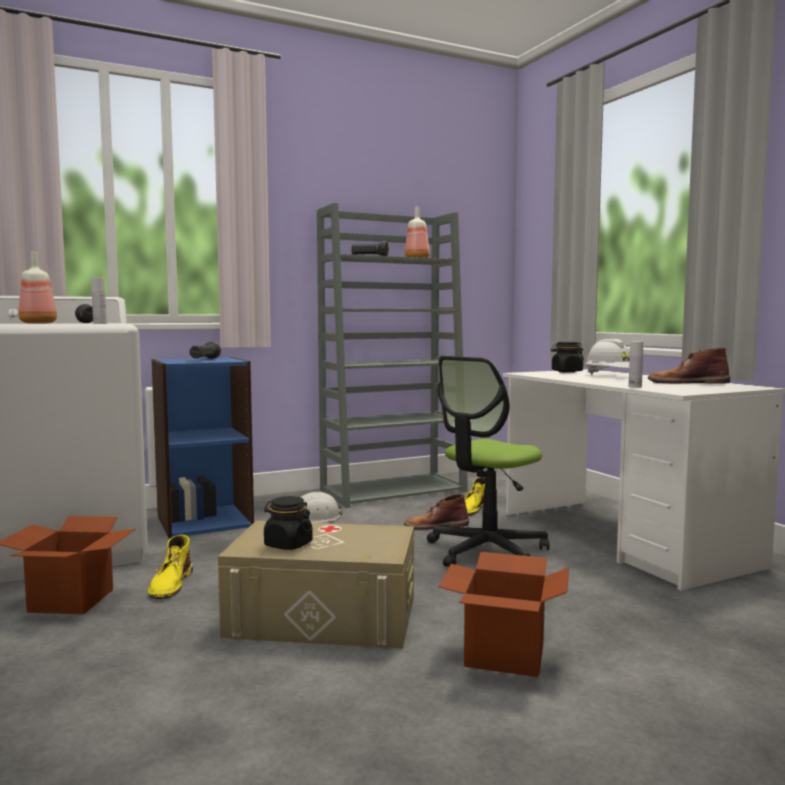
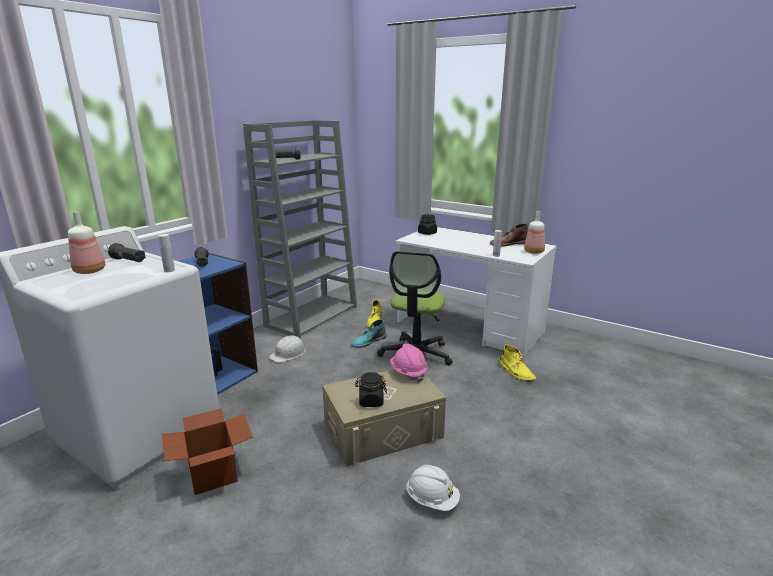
camera: 30 degrees left, 15 degrees up
(170, 584) = (264, 438): yellow boot -> yellow boot (516, 372)
(389, 531) = (408, 372): none -> pink hard hat
(417, 259) = (313, 155): bottle -> bottle (534, 251)
(435, 525) = (368, 341): brown boot -> turquoise boot
(505, 655) = (490, 424): cardboard box -> none
(610, 376) = (459, 238): white hard hat -> white hard hat (432, 500)

